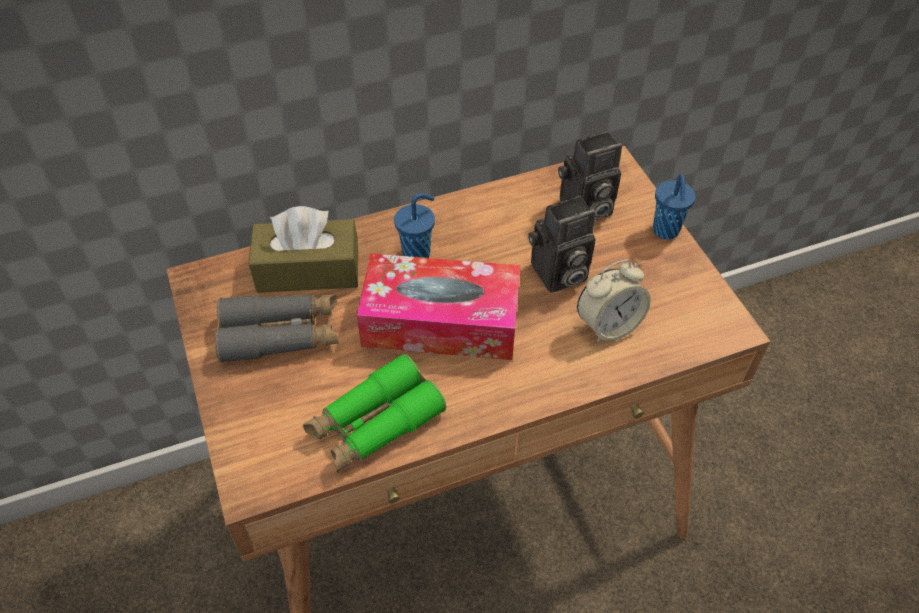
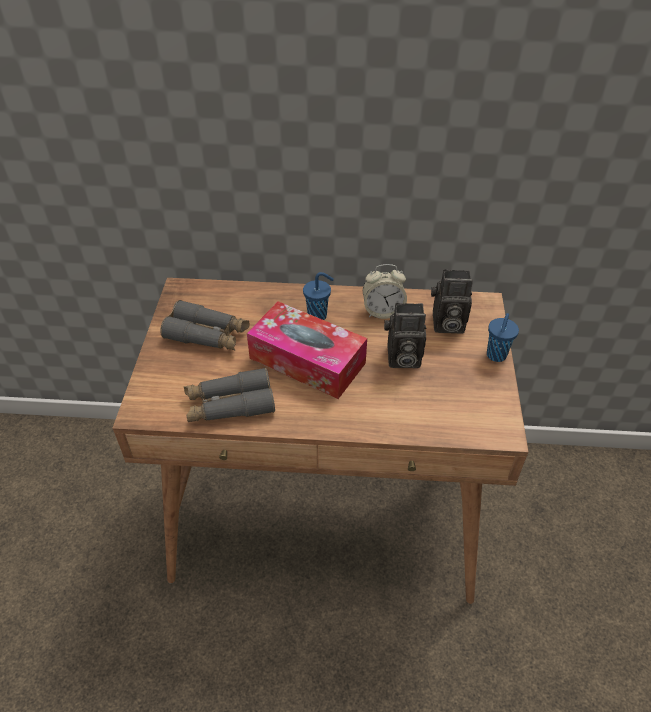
camera: 25 degrees right, 5 degrees down
(308, 270) = (246, 304): brown tissue box -> none
(374, 423) = (229, 404): green binoculars -> grey binoculars
(608, 325) = (416, 401): alarm clock -> alarm clock (382, 311)

